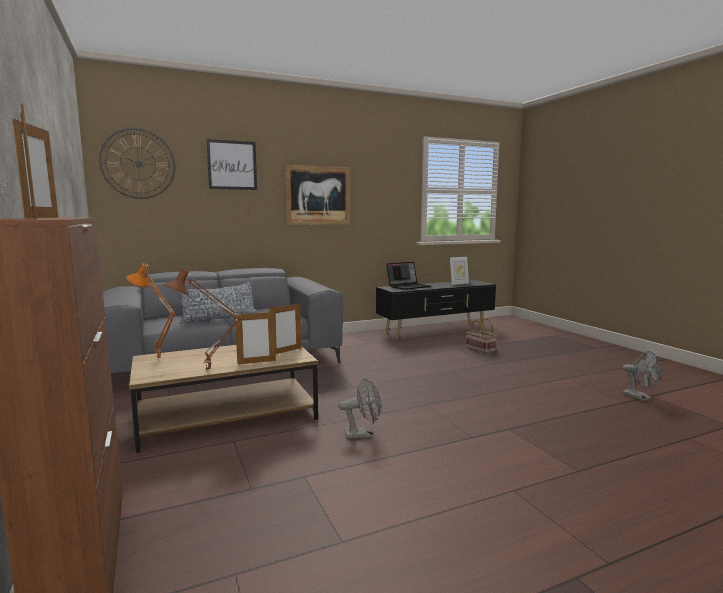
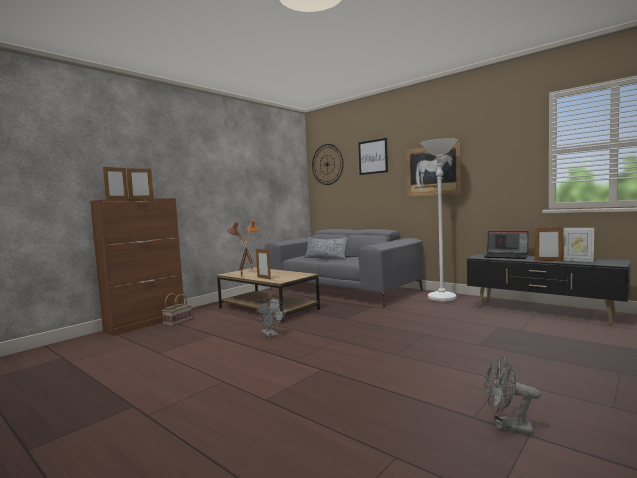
camera: 65 degrees right, 5 degrees down
(286, 351) = (289, 277): picture frame -> picture frame (548, 260)
(350, 340) = (442, 298): none -> white floor lamp
(479, 349) = (522, 334): basket -> basket (178, 321)
(640, 397) = (507, 427): grey fan -> grey fan turned 75 degrees clockwise

